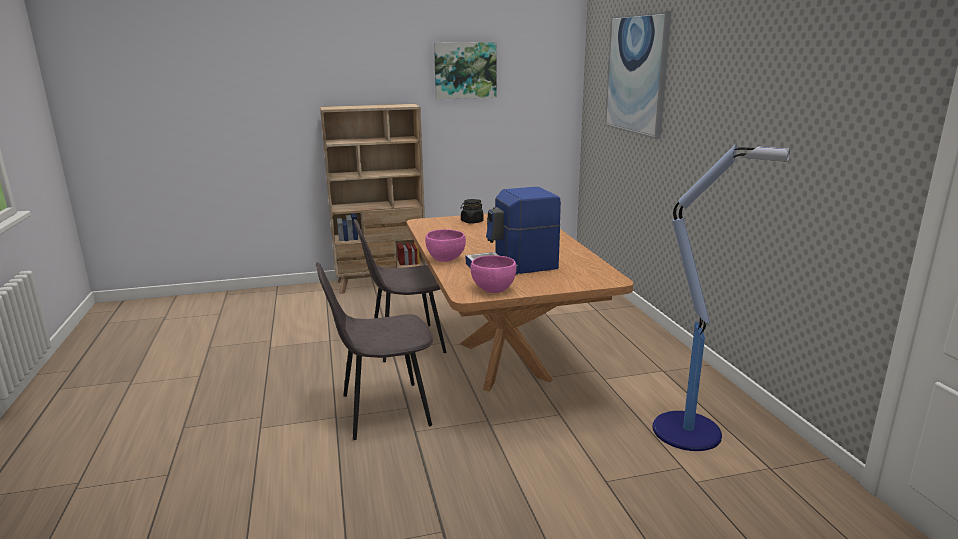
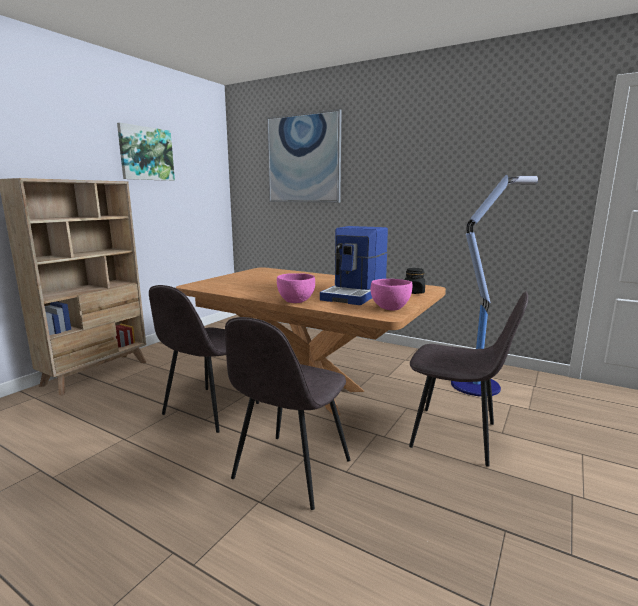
camera: 45 degrees left, 5 degrees down
(472, 222) = (237, 279): black jar -> black jar (414, 292)
(553, 458) = (456, 436): none -> grey chair

